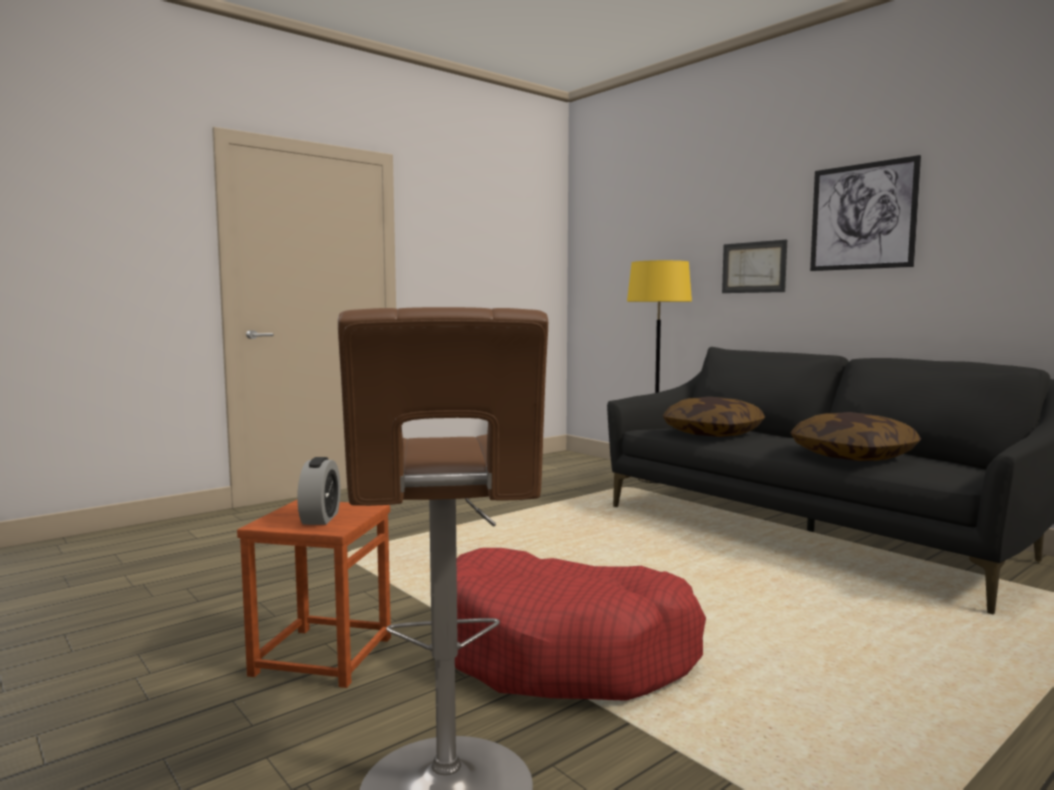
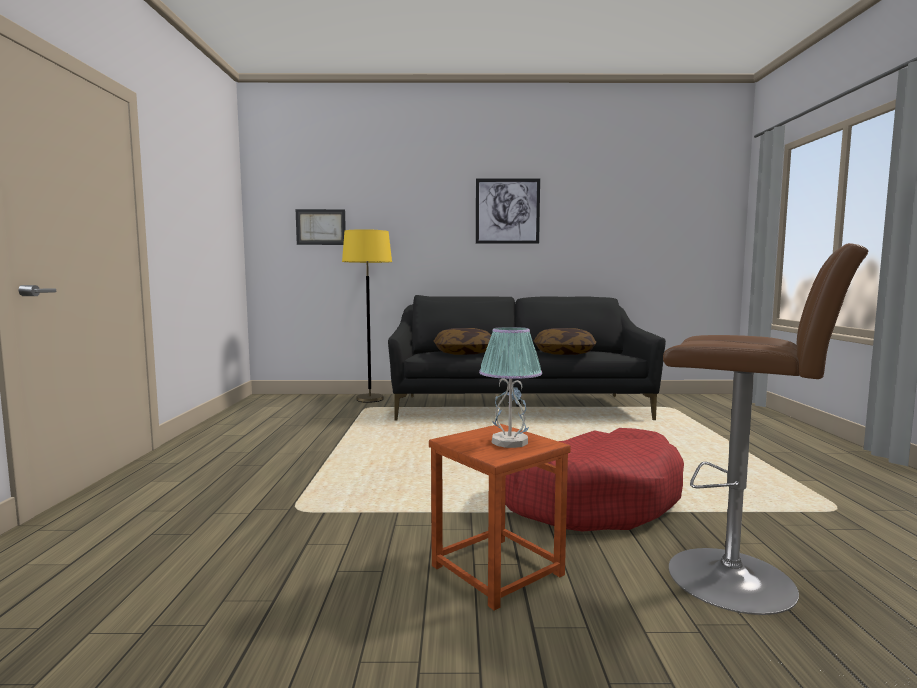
camera: 50 degrees left, 0 degrees up
(320, 518) = (509, 442): alarm clock -> table lamp
(754, 267) = (433, 239): picture -> picture (321, 227)

